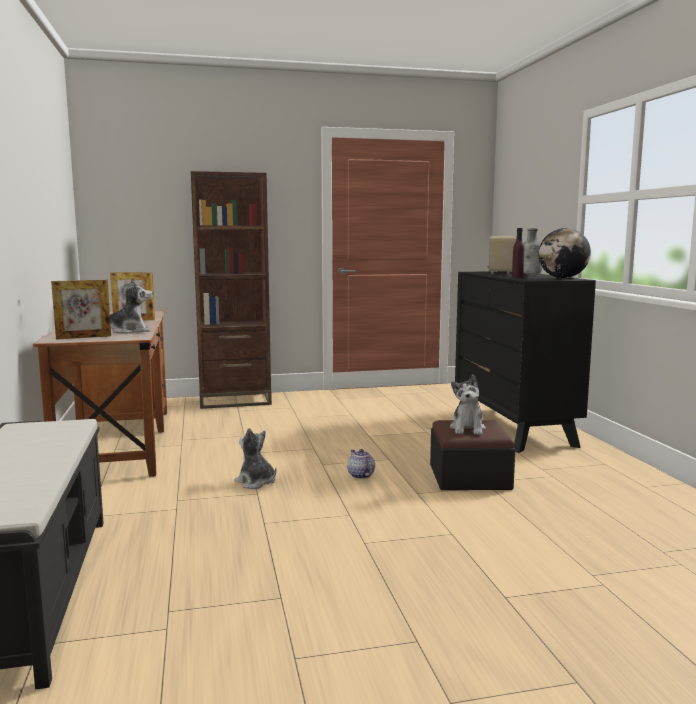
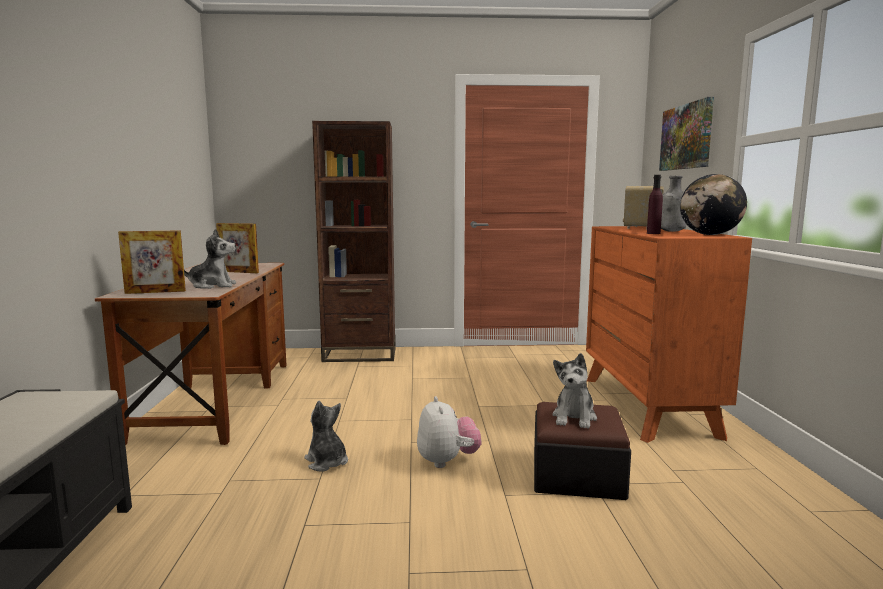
camera: 10 degrees right, 0 degrees up
(360, 475) = (447, 461): teapot -> plush toy
(513, 427) = (648, 406): black dresser -> orange dresser
(535, 192) = (686, 137): none -> picture

